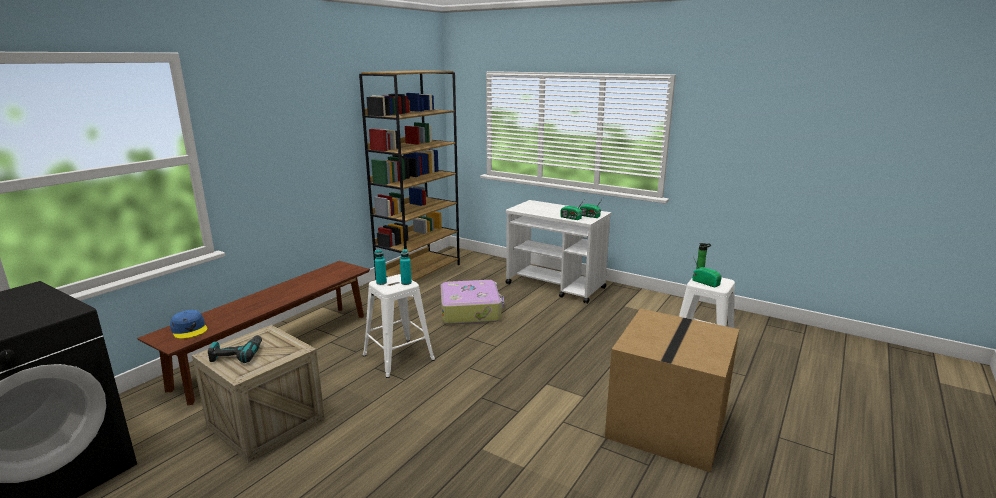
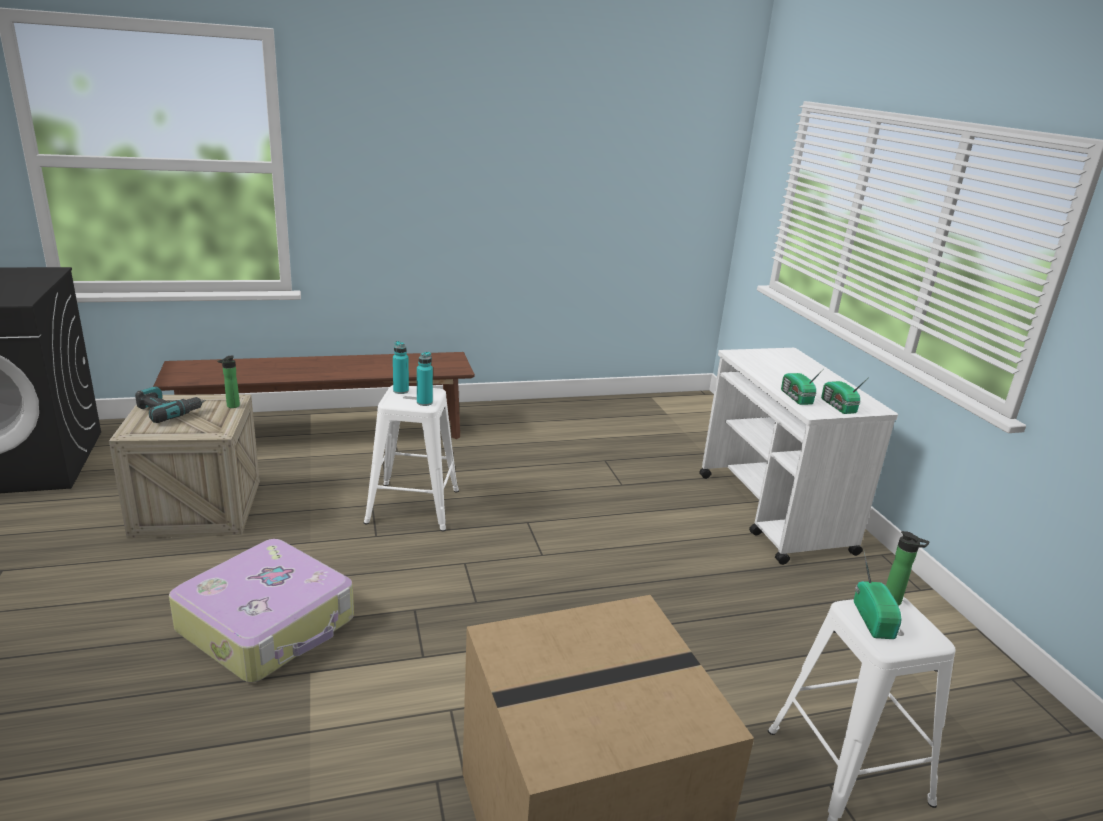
camera: 40 degrees right, 5 degrees up
(189, 329) = (208, 370): blue cap -> none
(275, 335) = (231, 406): none -> bottle
(419, 272) = (609, 411): brown bookcase -> none
(471, 310) = (590, 490): suitcase -> suitcase (269, 625)

